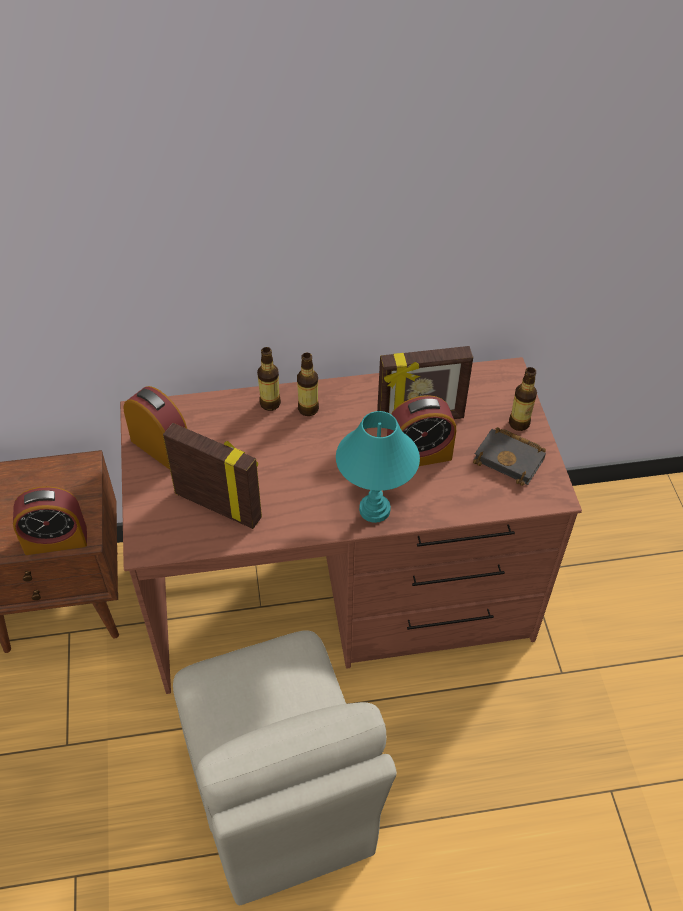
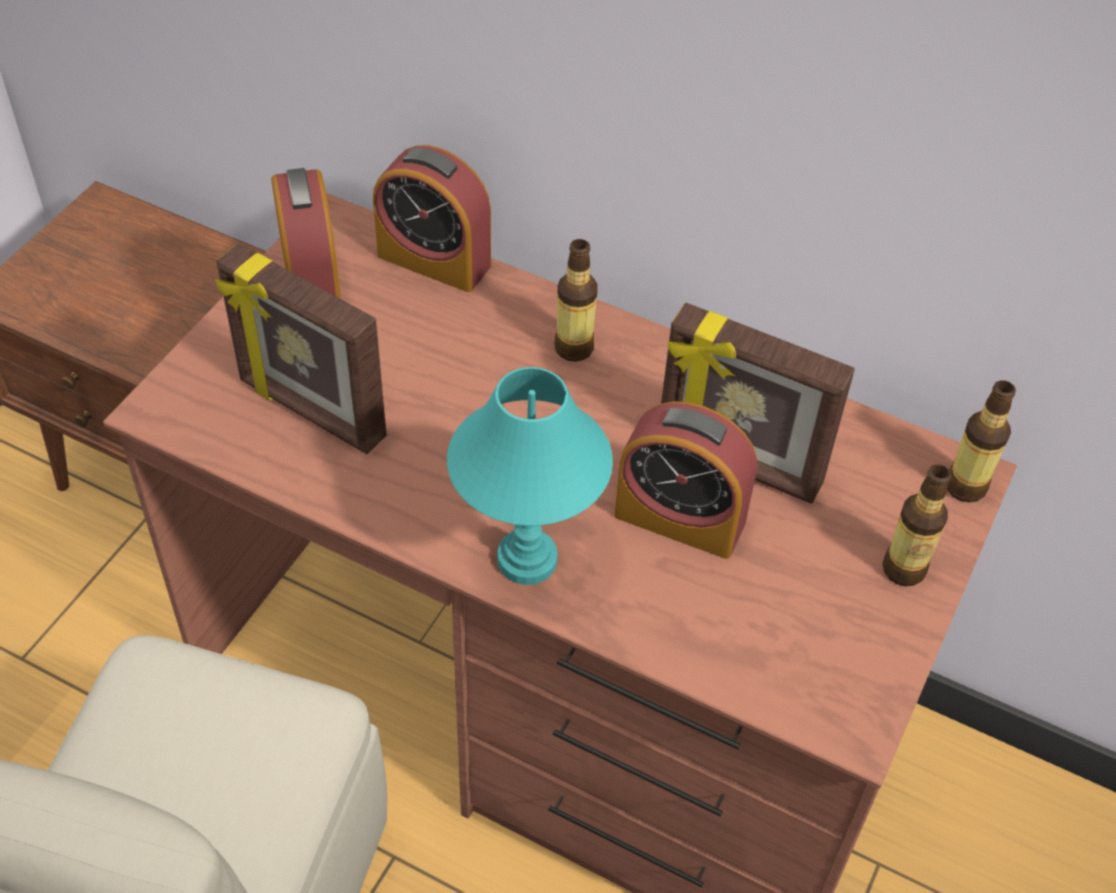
camera: 35 degrees right, 0 degrees up
(56, 540) = (125, 348): alarm clock -> alarm clock (434, 260)
(219, 505) = (310, 411): picture frame -> picture frame turned 150 degrees clockwise
(270, 403) = (525, 308): bottle -> bottle (965, 487)
(511, 459) = (833, 619): black book -> none

